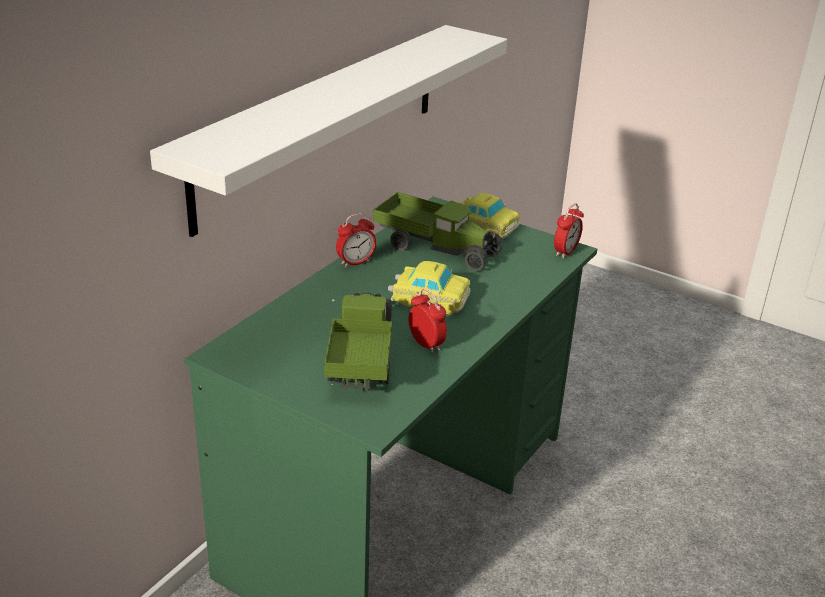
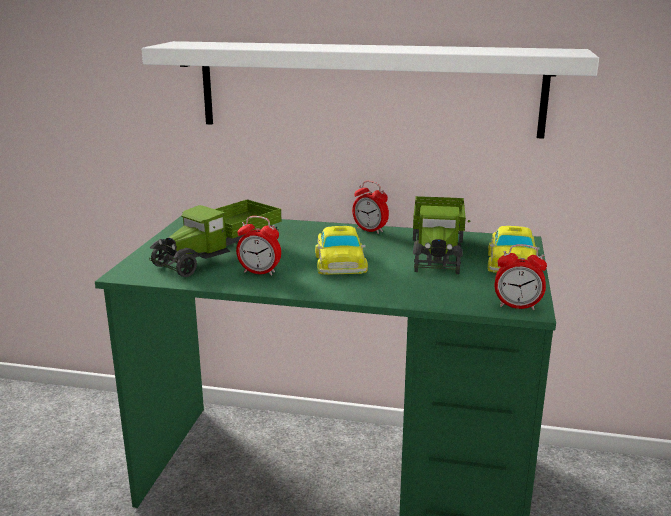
camera: 70 degrees right, 10 degrees down
(360, 358) = (219, 255): toy truck -> toy truck turned 150 degrees clockwise
(426, 344) = (259, 272): alarm clock -> alarm clock turned 75 degrees clockwise

